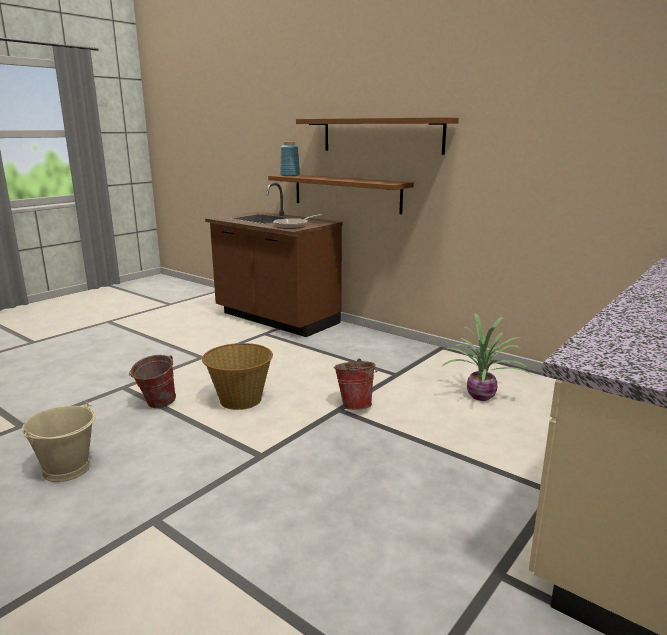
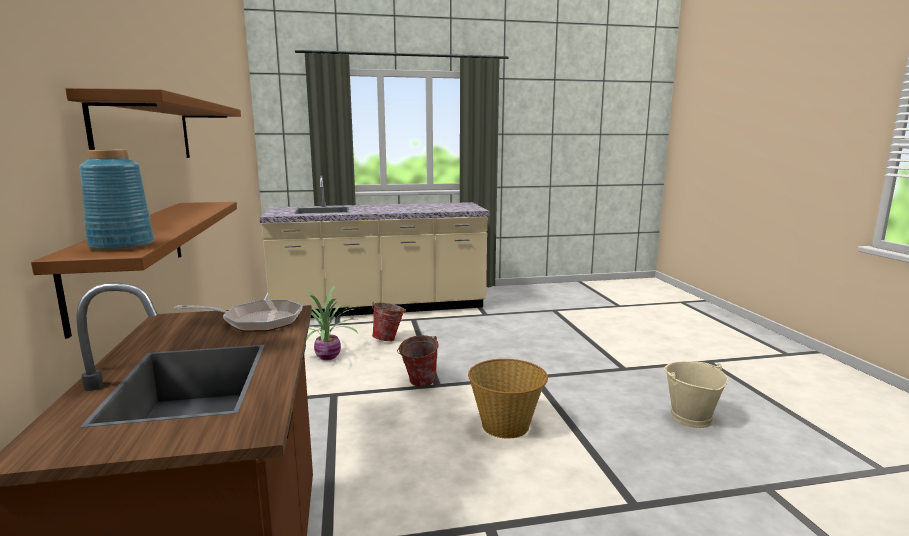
camera: 140 degrees left, 5 degrees down
(156, 405) = (597, 455): bucket -> bucket (389, 339)

